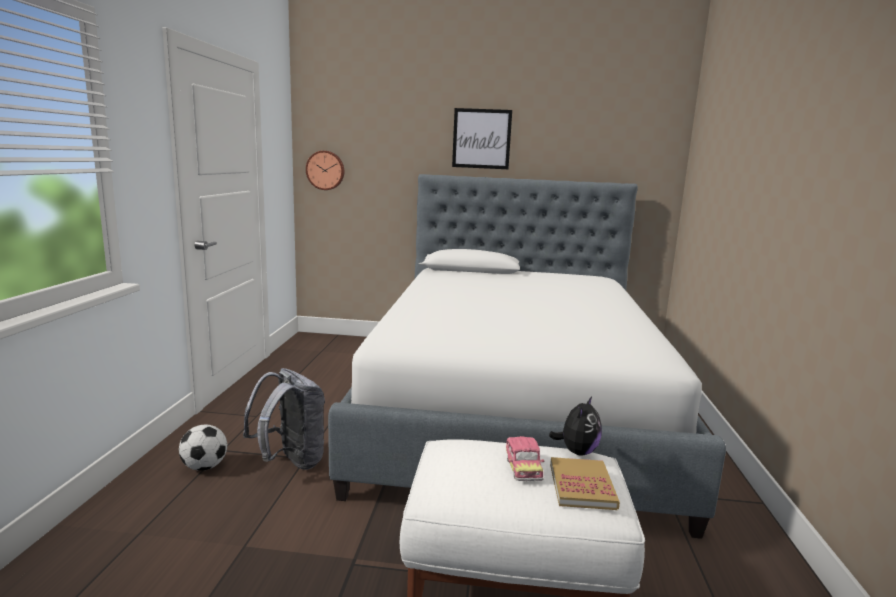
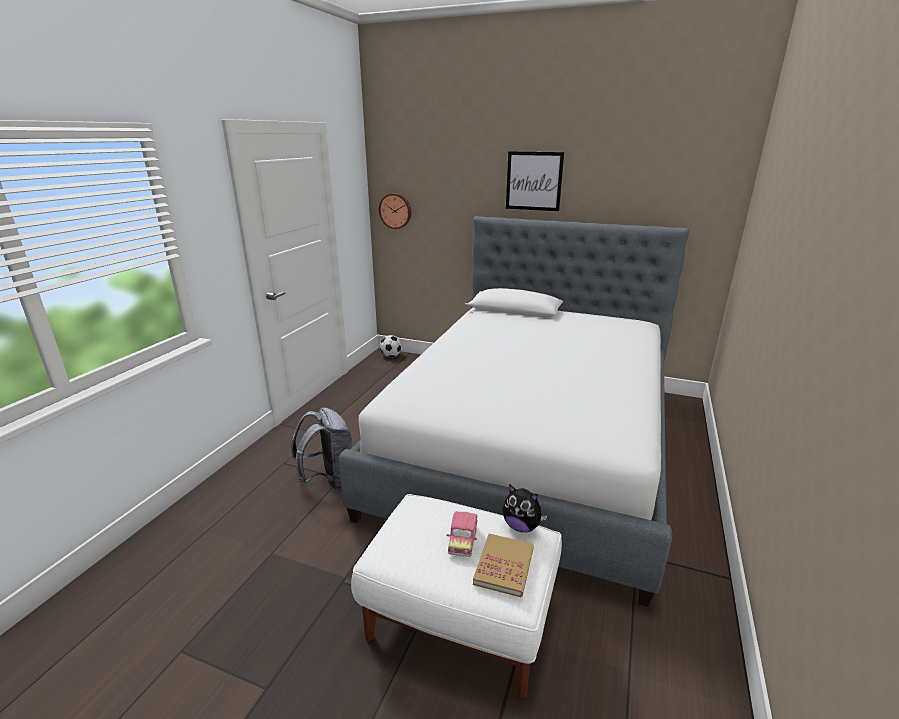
camera: 15 degrees right, 10 degrees up
(204, 467) = (266, 477): football -> football (391, 356)
(577, 451) = (521, 526): plush toy -> plush toy turned 75 degrees clockwise

